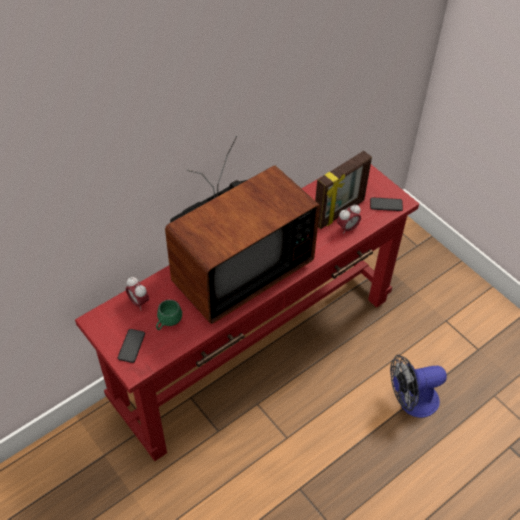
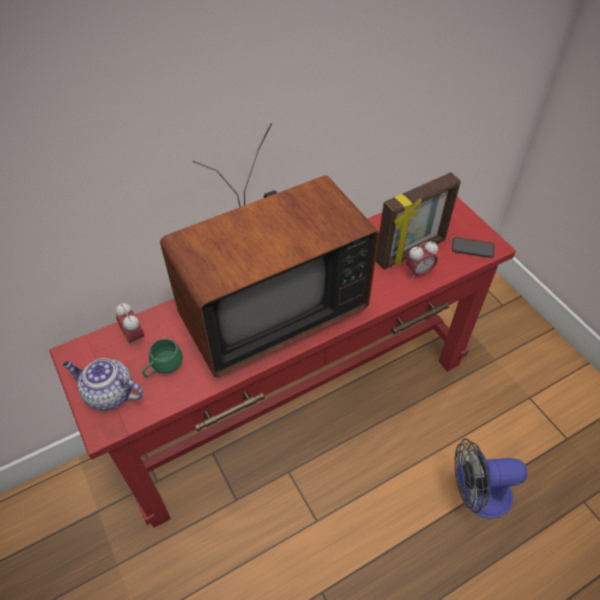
camera: 10 degrees right, 0 degrees up
(131, 346) = (108, 394): phone -> teapot

